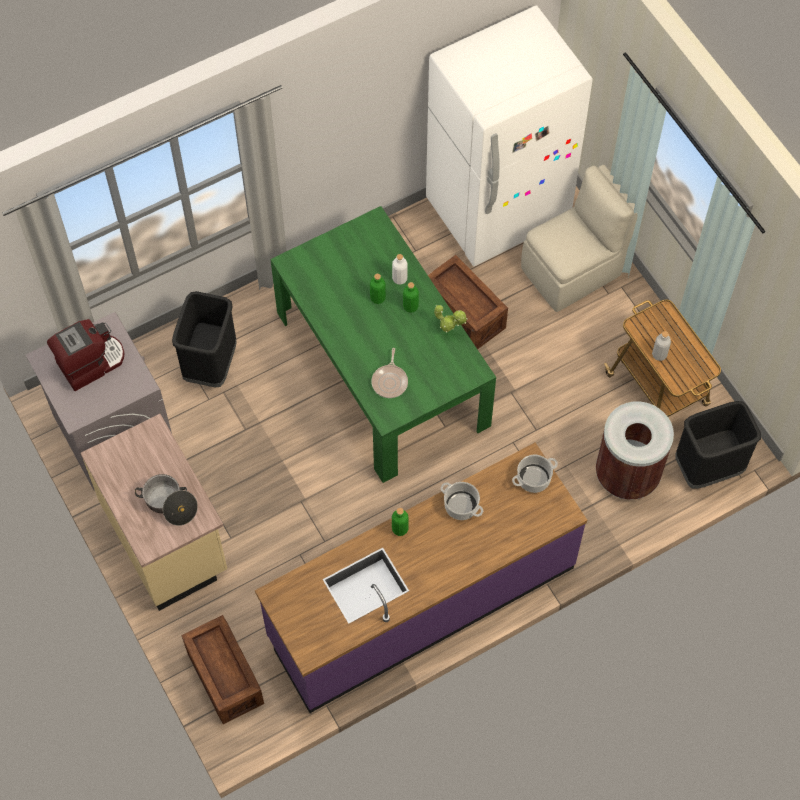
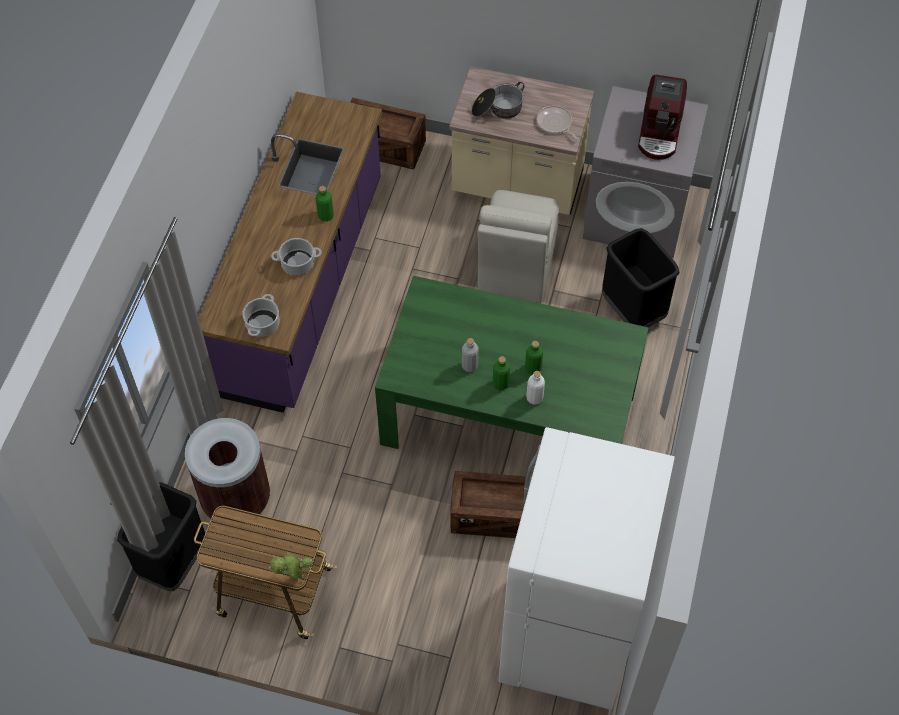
camera: 135 degrees right, 5 degrees down
(390, 381) = (451, 316): frying pan -> frying pan (555, 124)
(448, 330) = (450, 391): potted plant -> potted plant (294, 576)
(573, 270) = (448, 638): beige chair -> beige chair (515, 268)
(659, 354) = (263, 529): grey bottle -> grey bottle (469, 365)

